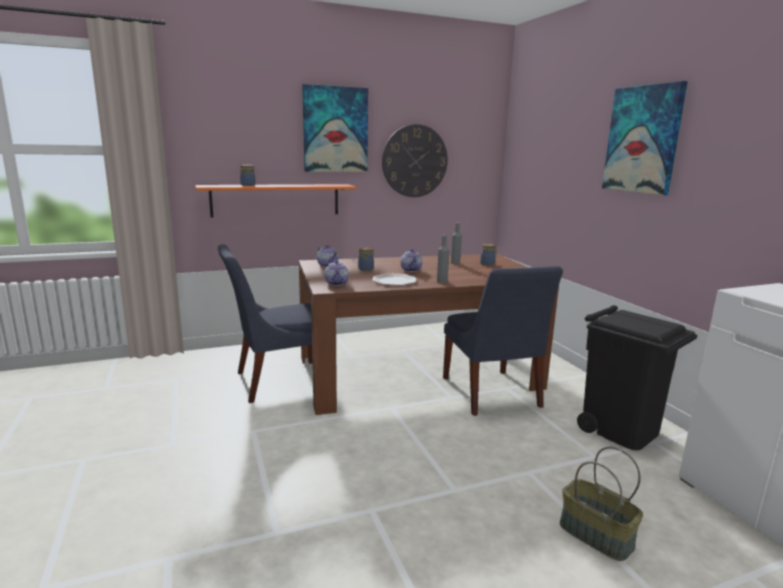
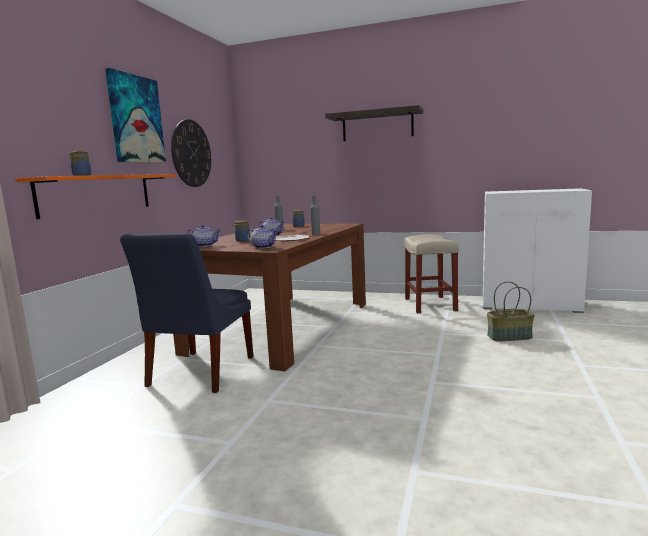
camera: 50 degrees left, 5 degrees down
(491, 394) = (348, 317): blue chair -> none
(621, 430) = (429, 304): black trash can -> beige stool
(642, 139) = (377, 126): picture -> shelf

